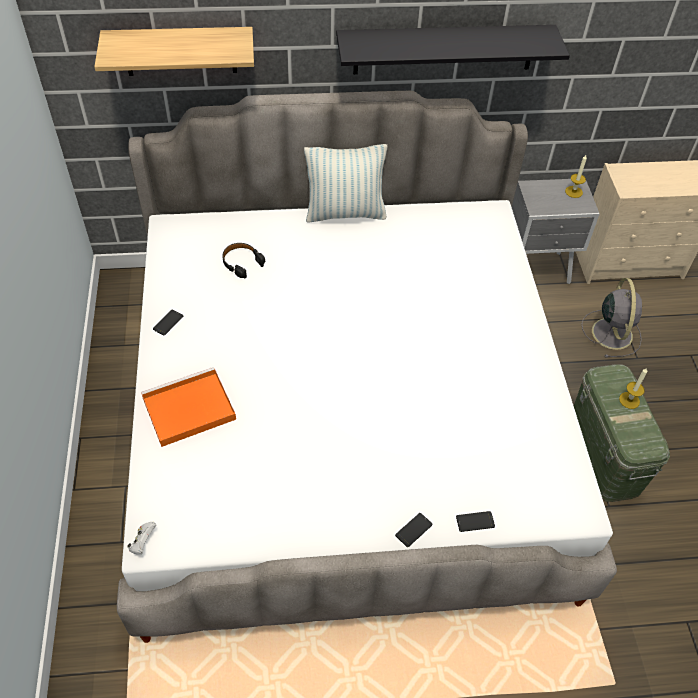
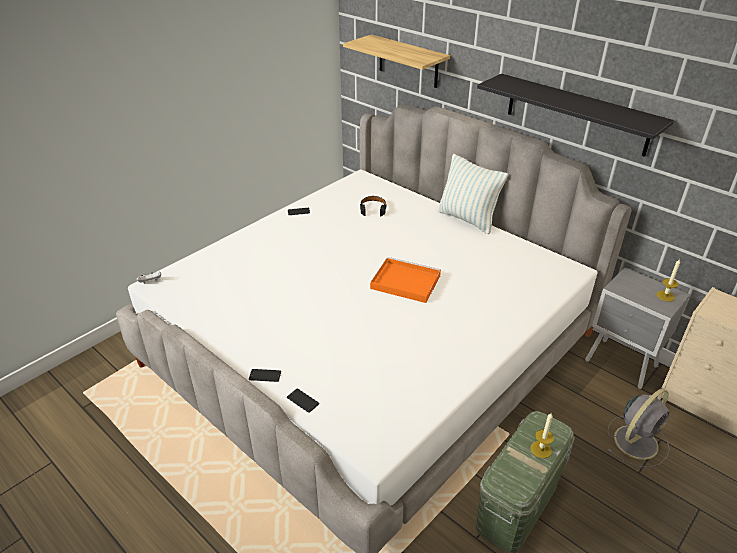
camera: 50 degrees right, 15 degrees down
(187, 410) = (250, 248): orange tray -> orange tray (404, 282)

